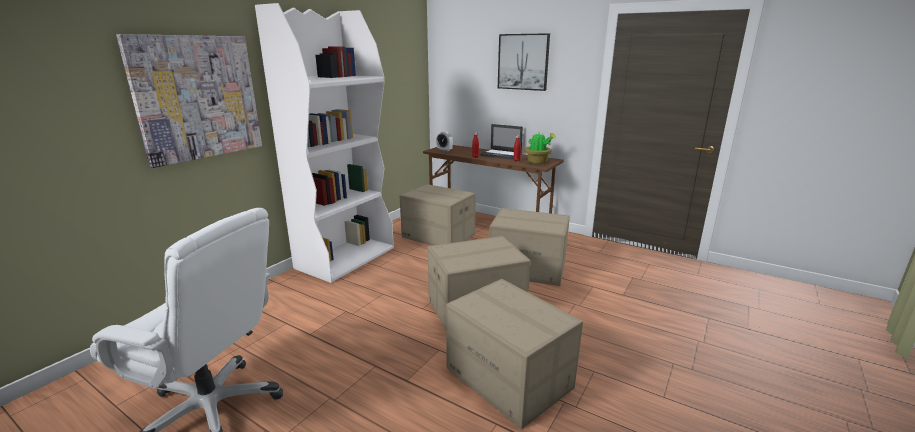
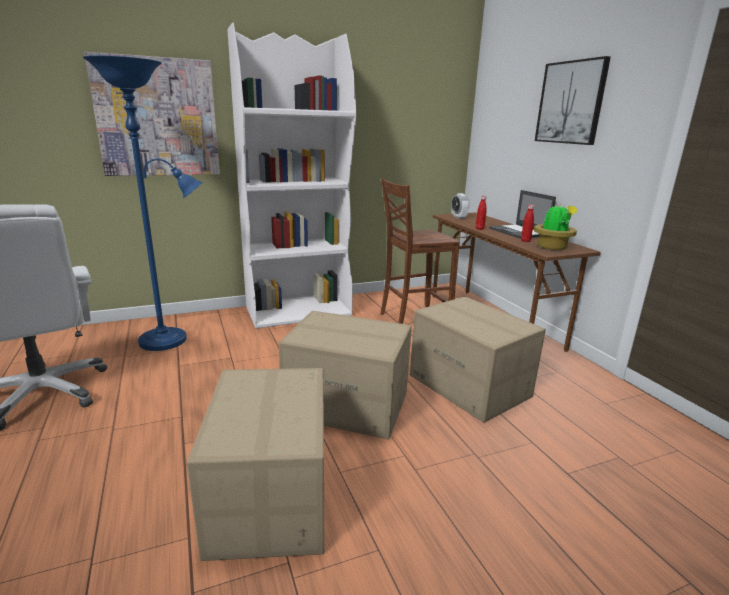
camera: 35 degrees right, 0 degrees up
(265, 319) = (169, 340): none -> blue floor lamp
(438, 236) = (412, 318): cardboard box -> brown chair

